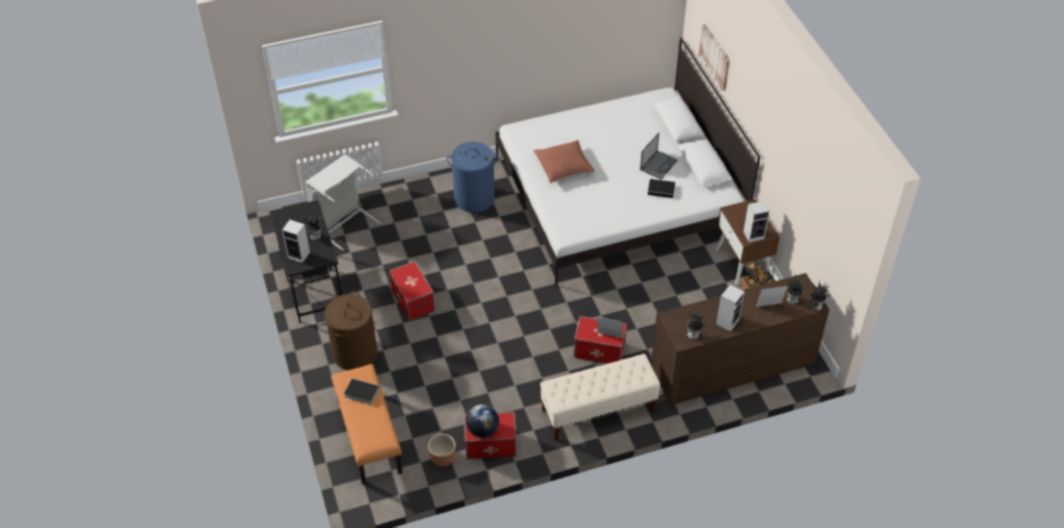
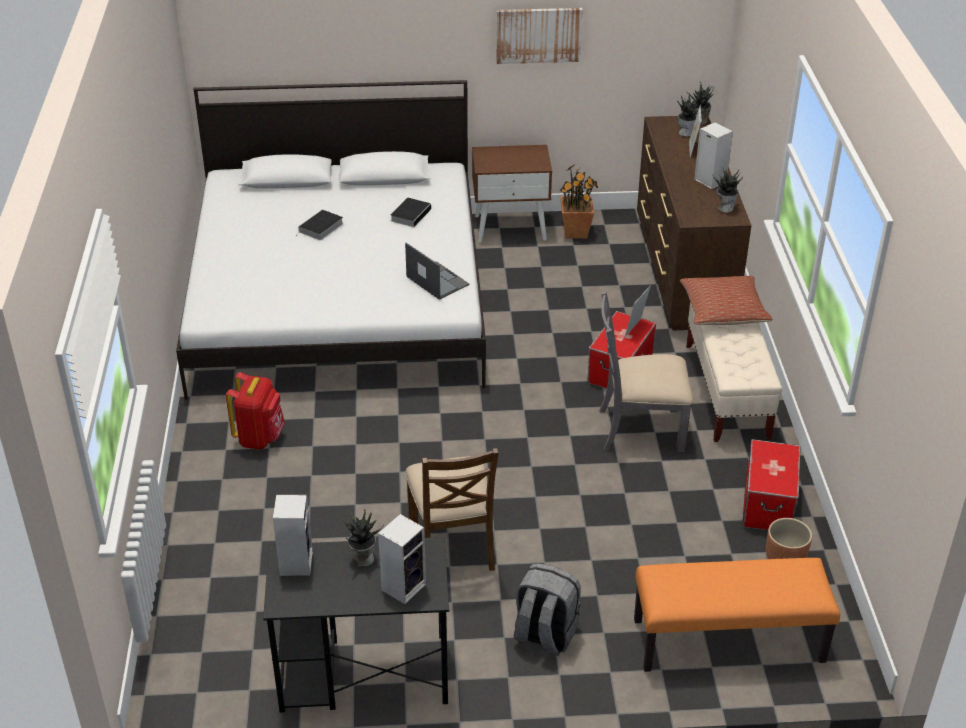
camera: 75 degrees left, 10 degrees down
(343, 223) = (227, 609): grey laundry basket -> none
(354, 353) = (544, 635): brown laundry basket -> grey backpack
(360, 392) = (704, 583): book -> book (320, 228)
(412, 300) = (452, 545): storage box -> brown chair
(474, 198) = (260, 437): blue laundry basket -> red backpack
(482, 430) = (781, 476): globe -> none
(542, 369) = (639, 429): none -> grey chair
(563, 167) = (317, 286): pillow -> pillow (723, 311)
(658, 164) = (360, 207): laptop -> laptop (436, 280)
(715, 57) = (297, 43): picture -> picture (538, 35)
(754, 235) = (535, 159): speaker -> speaker (295, 562)

